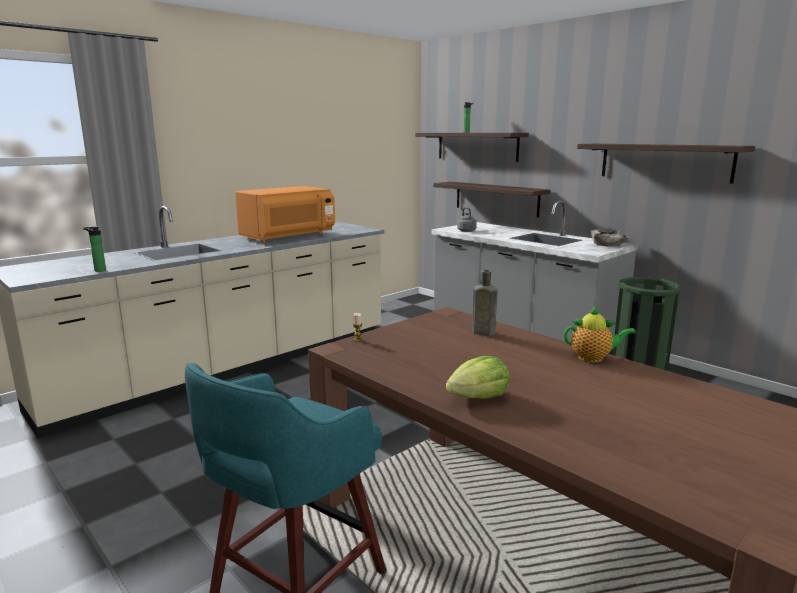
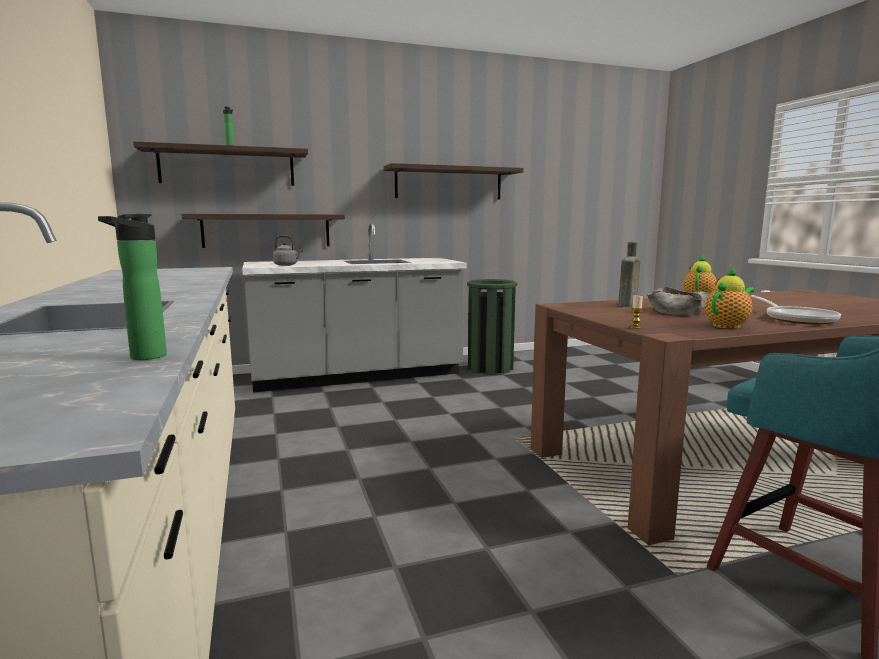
camera: 65 degrees left, 5 degrees down
(288, 237) = (163, 282): orange microwave -> none
(400, 368) = (728, 325): none -> teapot
(479, 397) = (797, 319): lettuce -> frying pan
(608, 244) = (428, 259): beige bowl -> beige bowl (678, 312)

